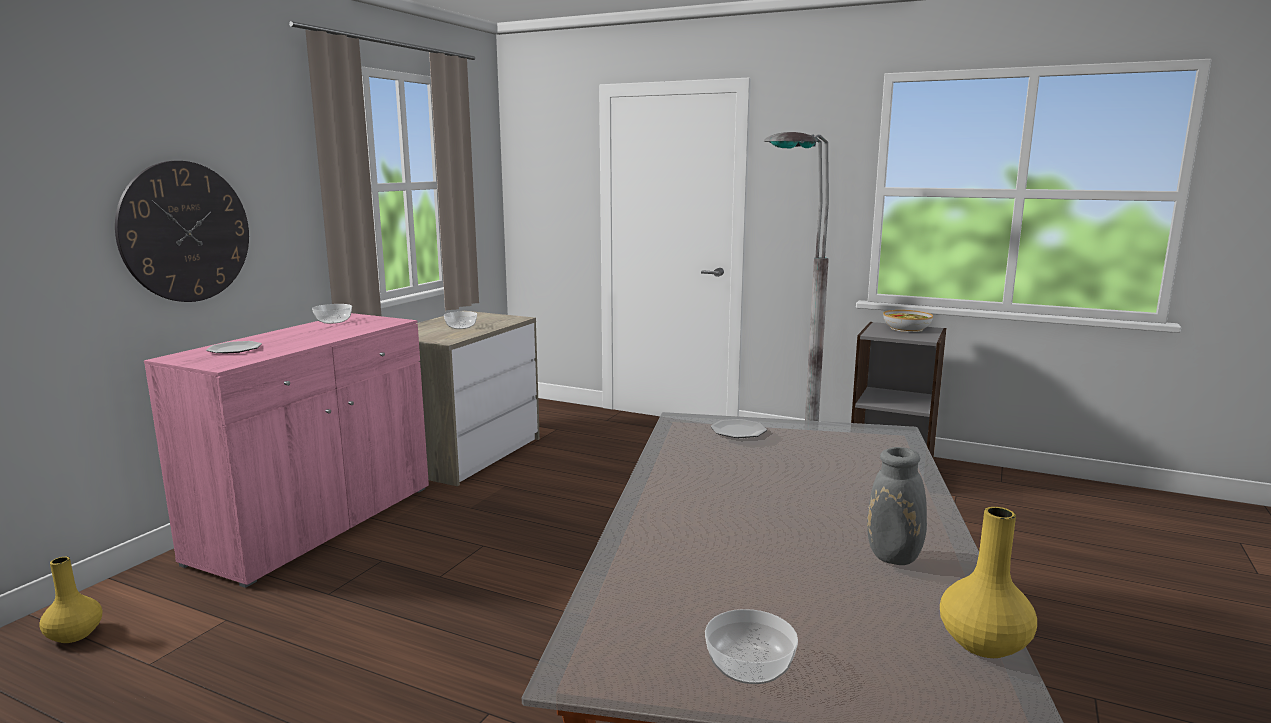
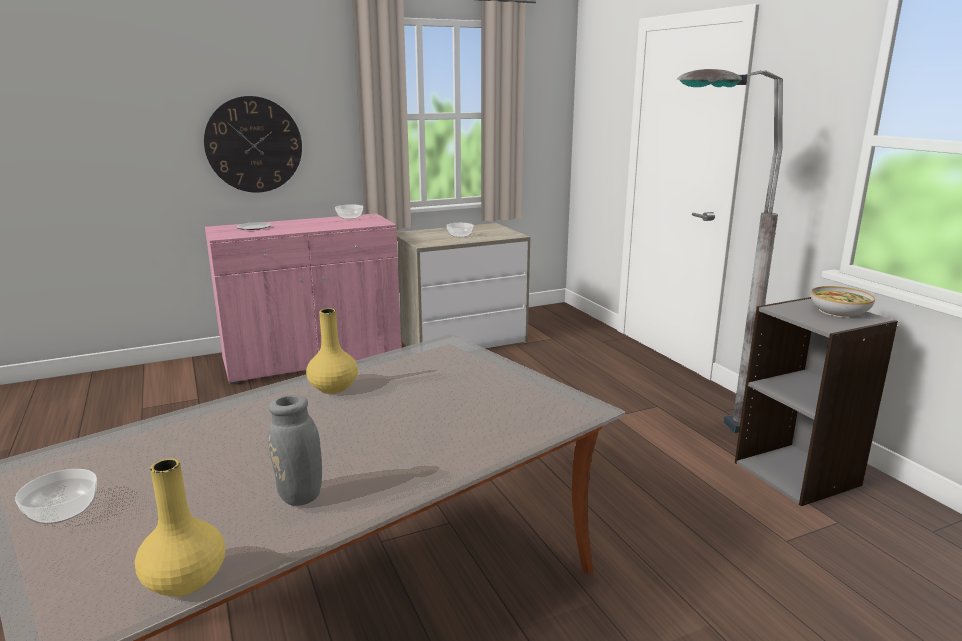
camera: 40 degrees right, 5 degrees up
(74, 635) = (141, 381): yellow vase -> yellow vase (333, 387)
(738, 431) = (462, 364): plate -> none

